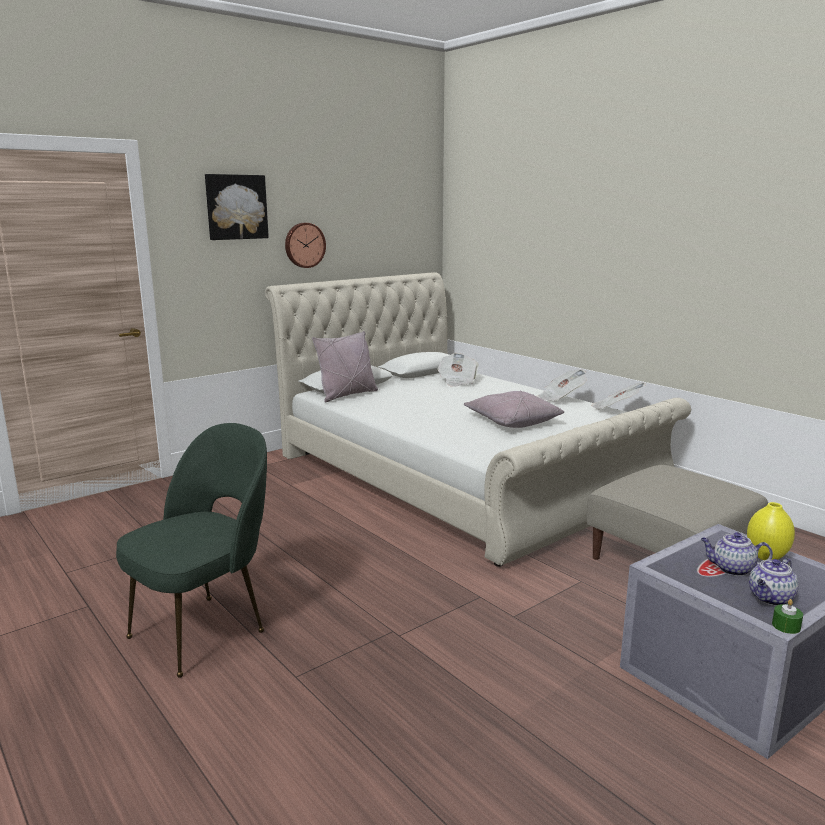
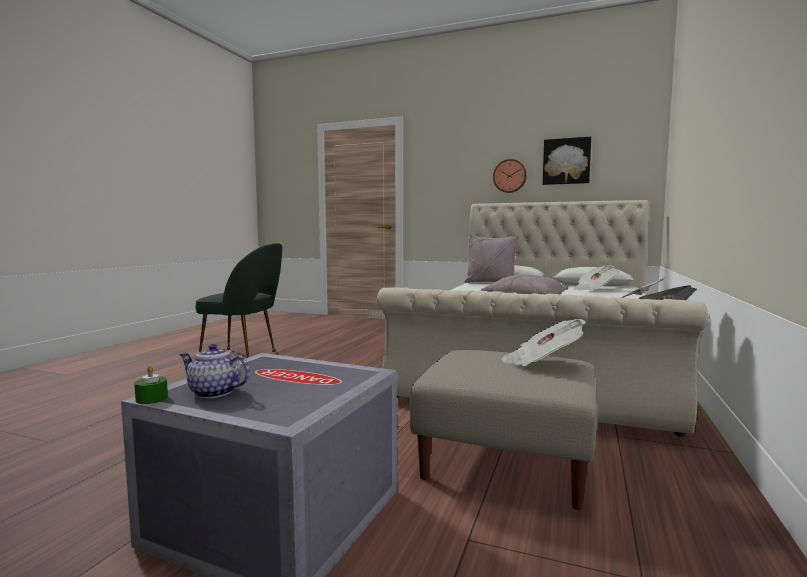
camera: 60 degrees right, 10 degrees down
(236, 207) = (459, 151): picture -> picture (566, 161)
(675, 478) = (541, 363): none -> newspaper
(732, 569) = (277, 378): teapot -> none
(766, 557) = (322, 388): yellow vase -> none

